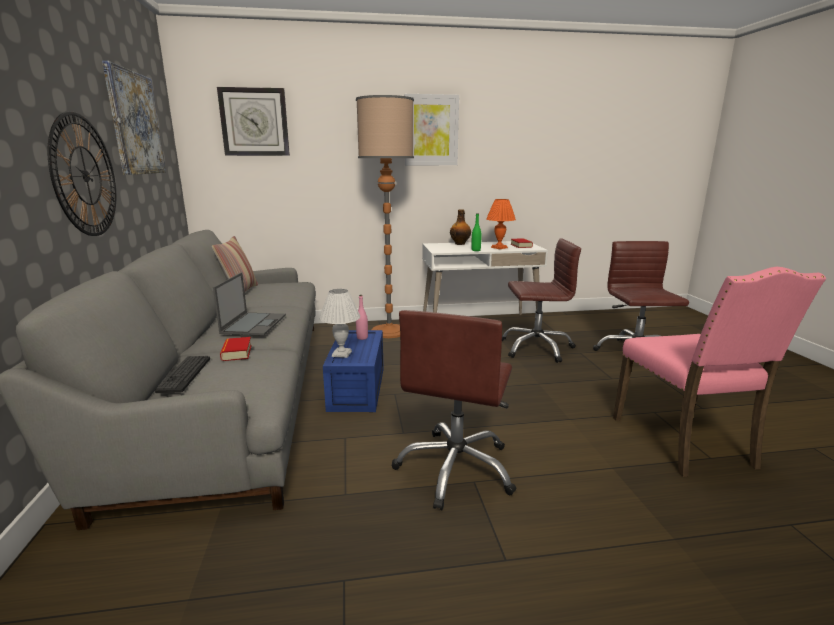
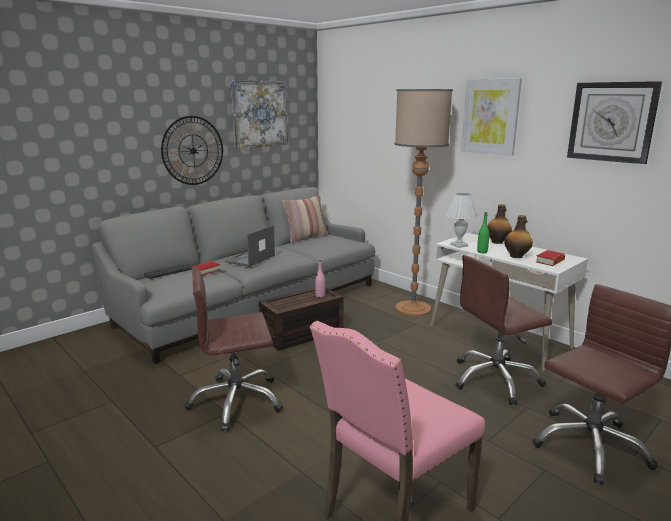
camera: 55 degrees right, 0 degrees up
(254, 122) = (359, 106): wall clock -> wall clock (612, 122)
(254, 324) = (250, 259): laptop -> laptop turned 150 degrees clockwise
(342, 354) = (282, 299): white table lamp -> white table lamp (459, 245)
(358, 389) = (301, 334): blue storage box -> brown storage box
(499, 248) = (516, 256): orange table lamp -> bottle
(536, 347) = (495, 379): brown office chair -> brown office chair turned 105 degrees clockwise

